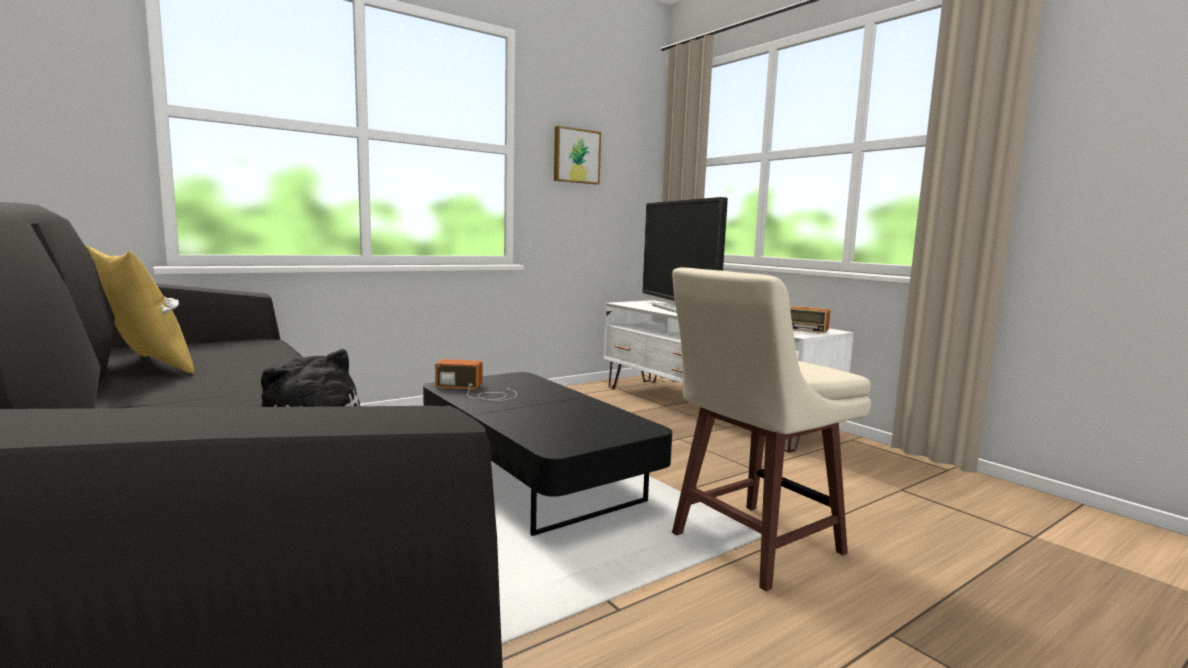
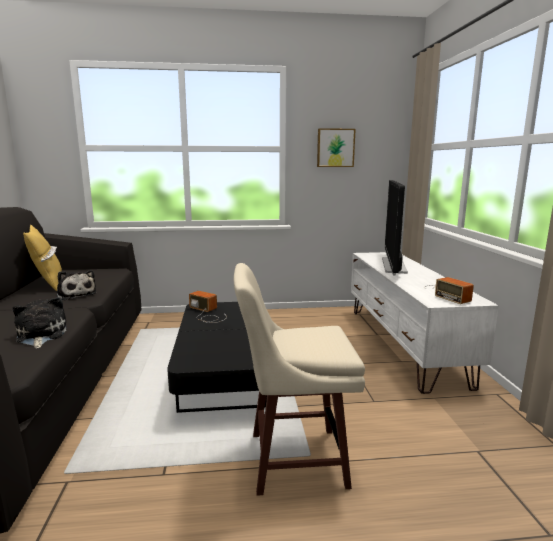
camera: 30 degrees right, 5 degrees up
(251, 373) = (76, 294): none -> plush toy

